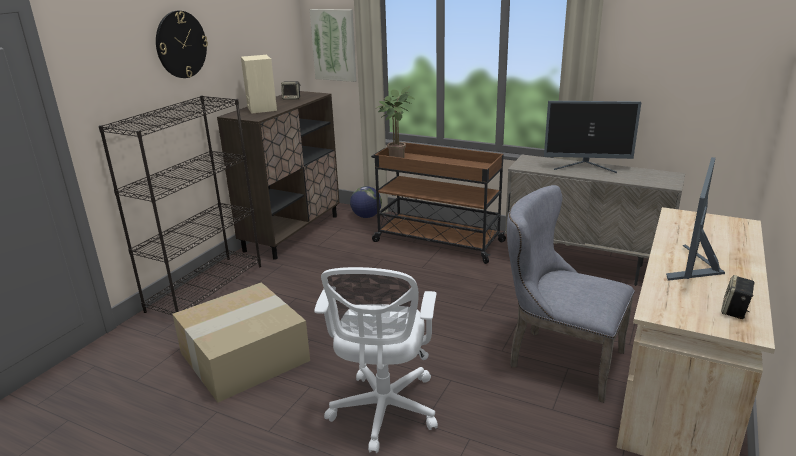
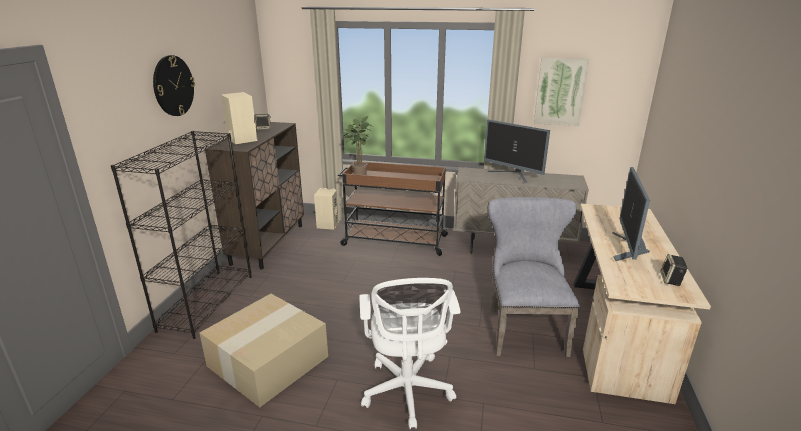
camera: 15 degrees left, 0 degrees up
(334, 45) = (293, 81): picture -> picture (560, 92)
(366, 216) = (327, 224): globe -> beige speaker
(558, 359) = (523, 327): grey chair -> grey chair turned 75 degrees clockwise
(586, 167) = (513, 175): monitor -> monitor turned 45 degrees clockwise

